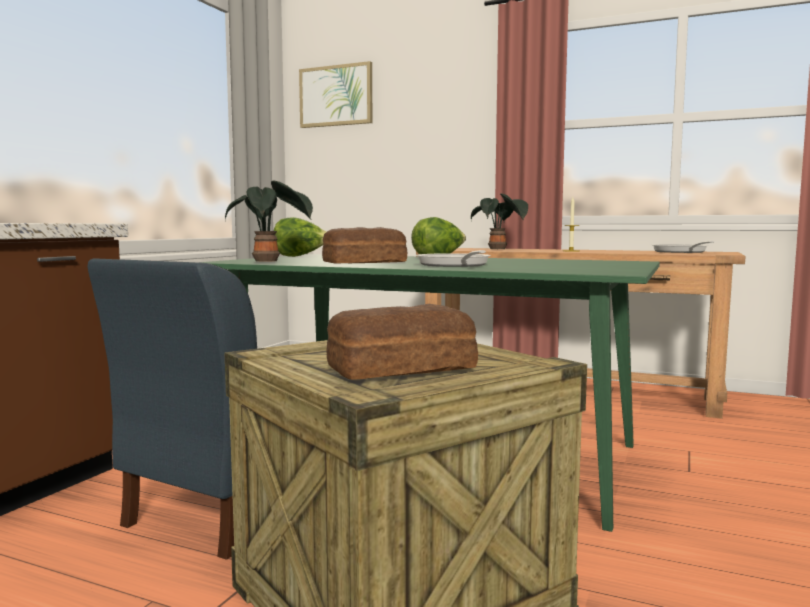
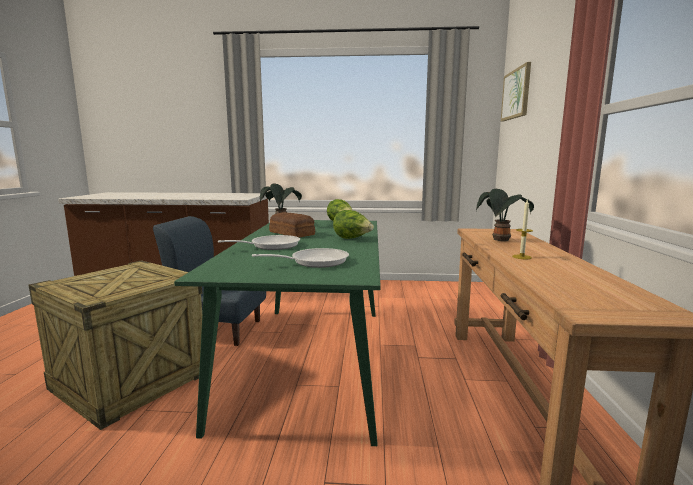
camera: 70 degrees right, 5 degrees up
(398, 367) = (94, 281): bread -> none
(681, 252) = (603, 294): frying pan -> frying pan (314, 262)

